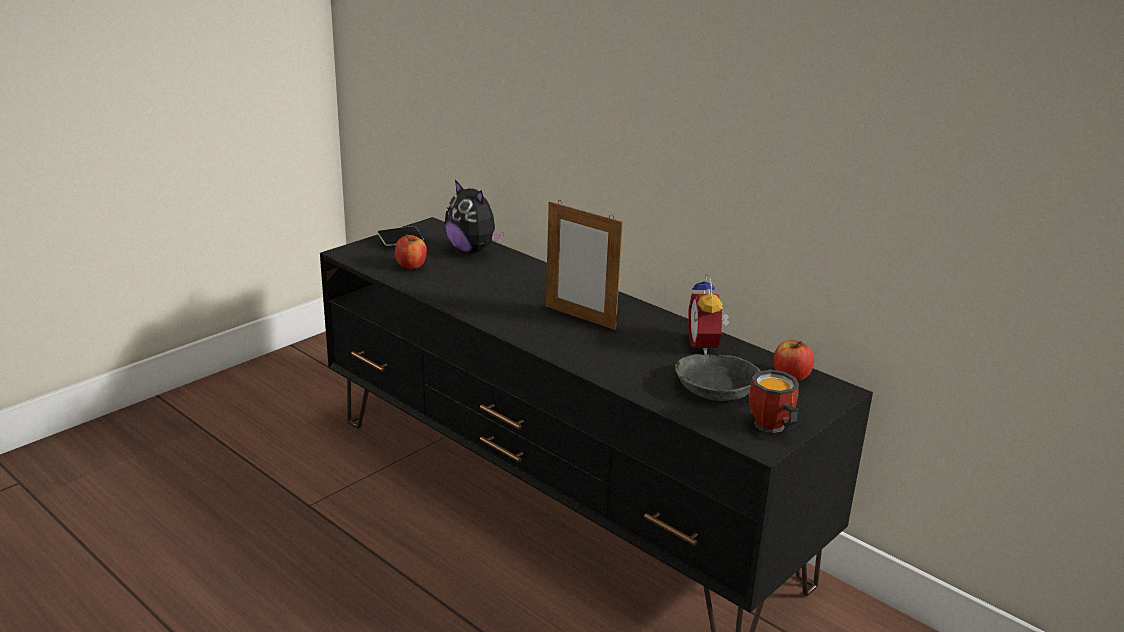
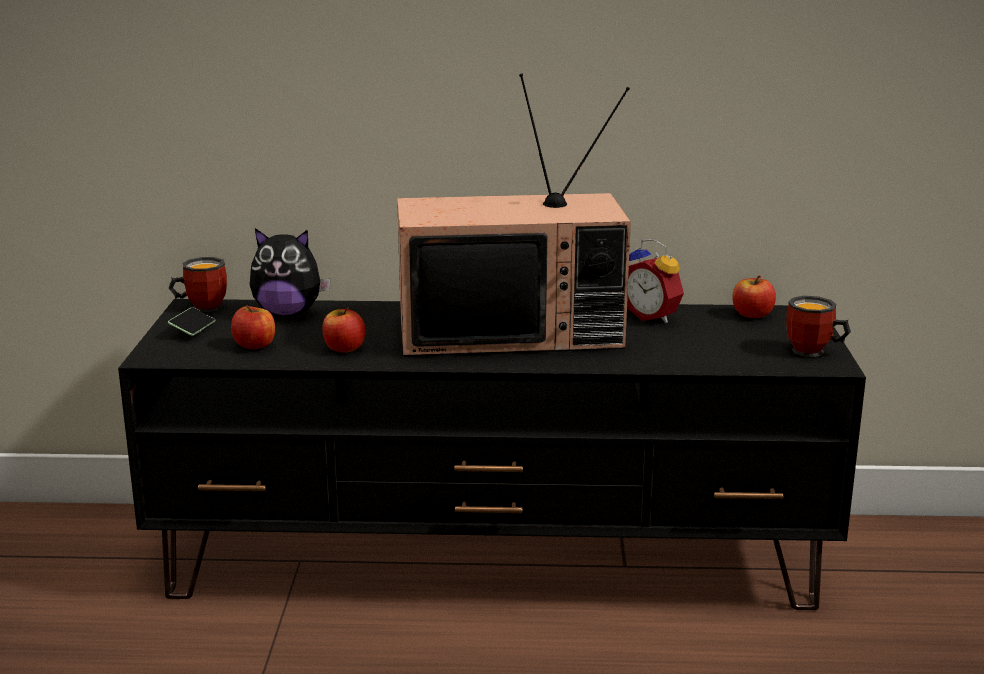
camera: 40 degrees left, 5 degrees down
(434, 228) = (201, 307): none -> mug
(454, 287) = (344, 348): none -> apple
(580, 317) = (512, 332): picture frame -> television
(716, 385) = (720, 340): grey bowl -> none

